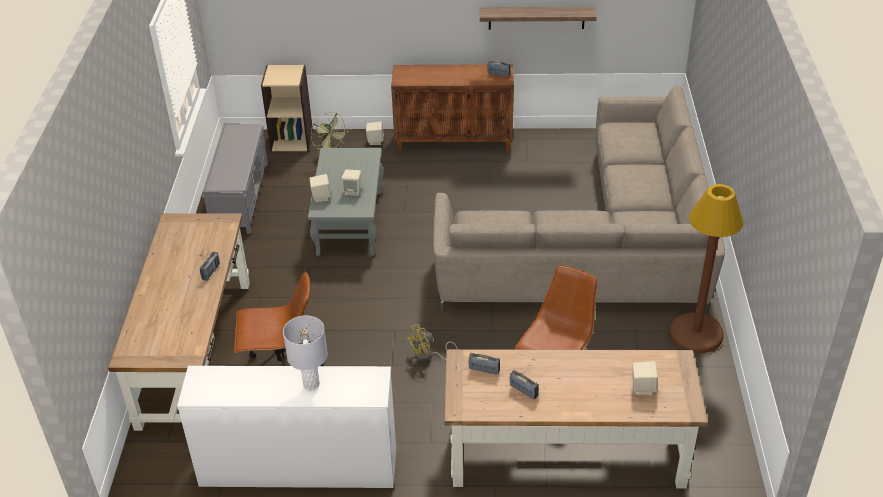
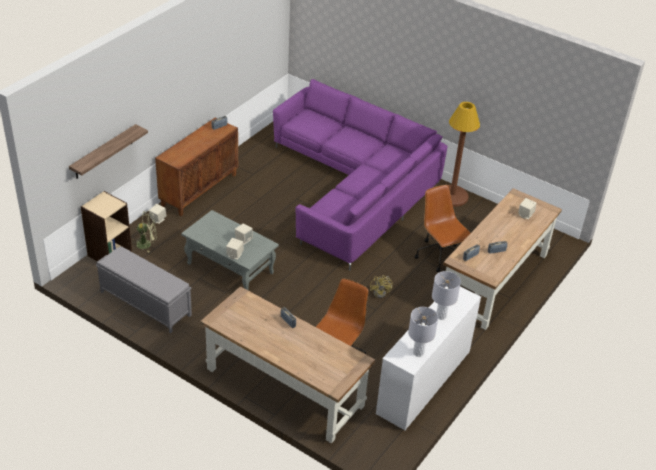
camera: 60 degrees left, 0 degrees up
(222, 392) = (418, 352): none -> grey table lamp
(536, 18) = (222, 78): shelf -> shelf (104, 152)
(601, 244) = (355, 188): beige sofa -> purple sofa

